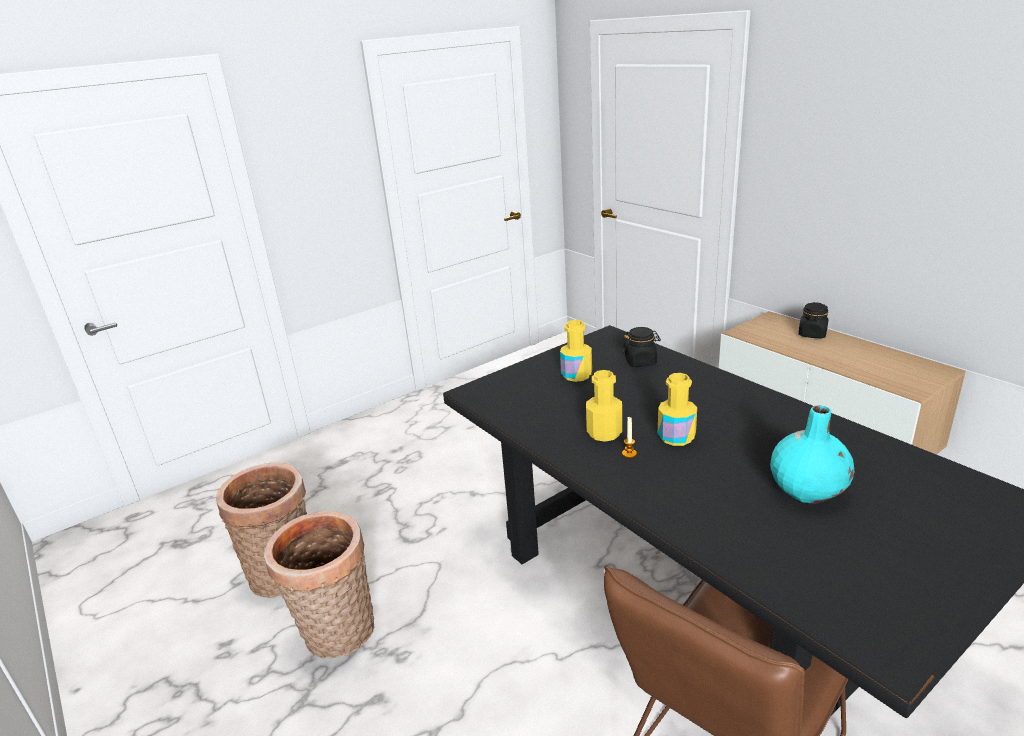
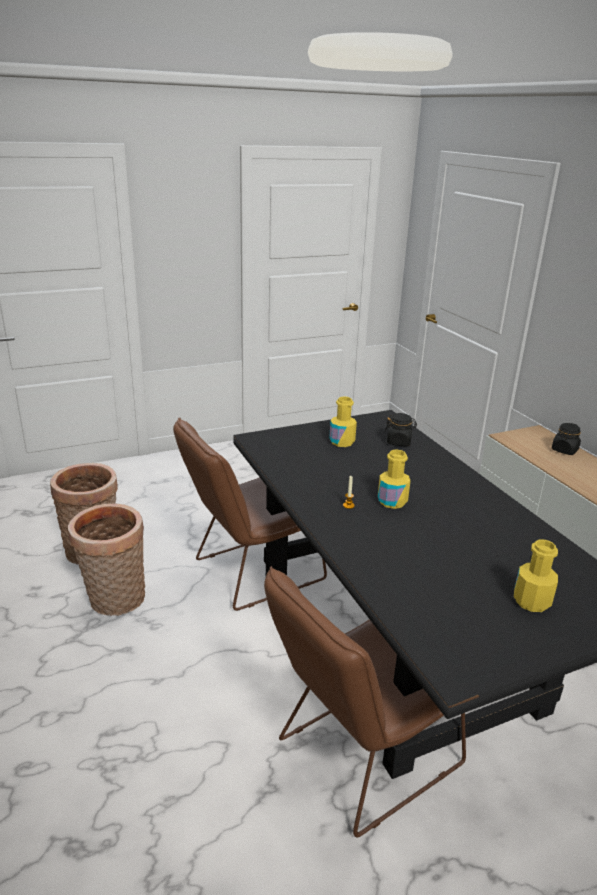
camera: 10 degrees right, 0 degrees up
(492, 554) = (251, 572): none -> brown chair
(604, 432) = (338, 487): yellow bottle -> yellow bottle (531, 601)
(808, 489) = (470, 559): turquoise vase -> none

